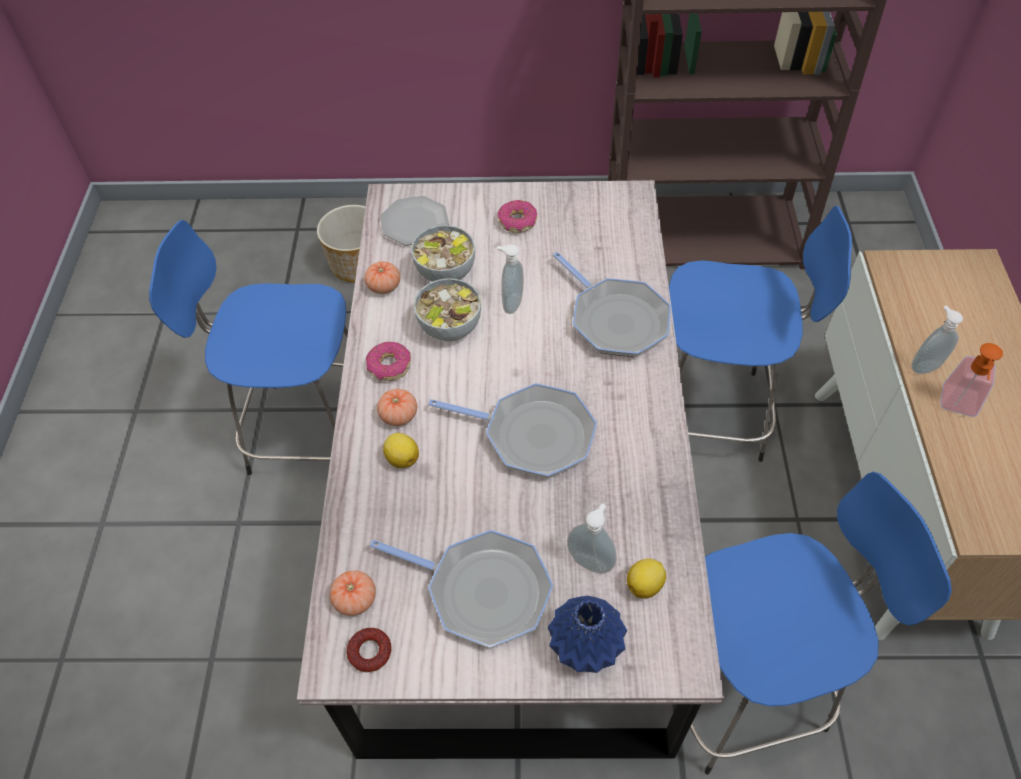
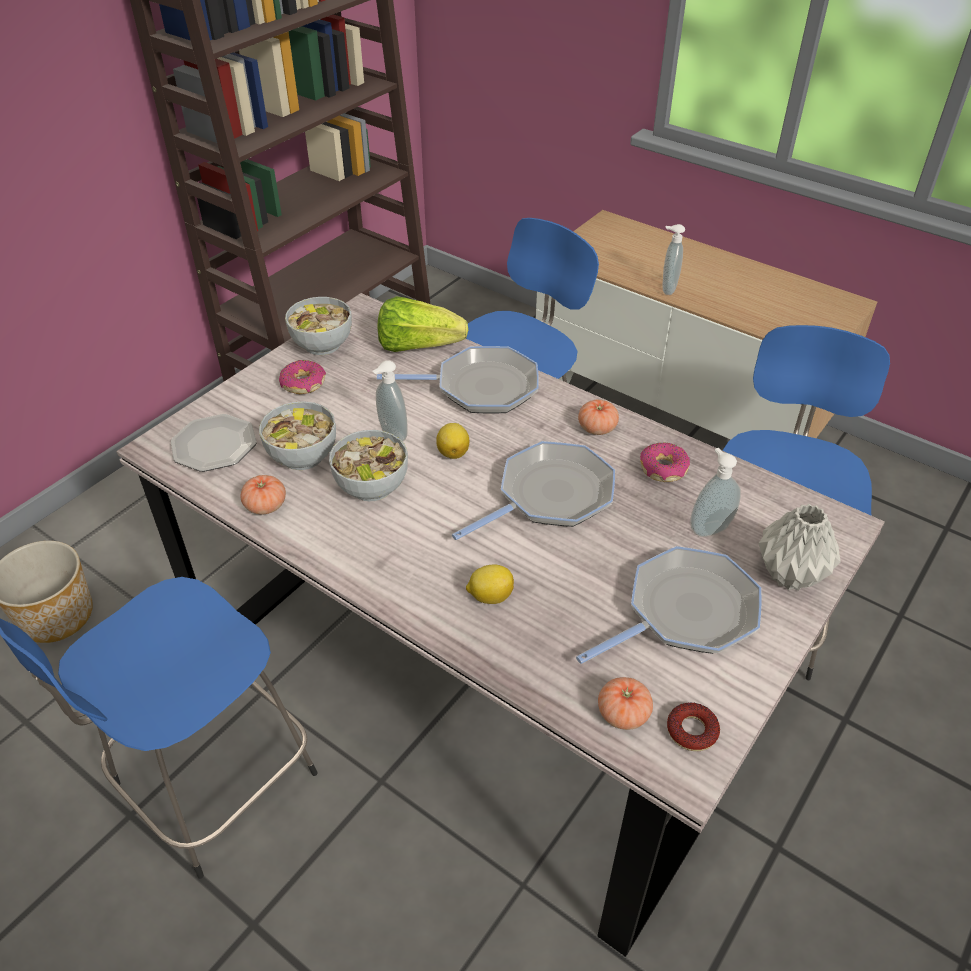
camera: 55 degrees left, 10 degrees down
(389, 366) = (370, 551): donut -> donut (663, 469)
(398, 415) = (436, 573): tomato -> tomato (597, 428)
(569, 201) = (322, 344): none -> bowl
(584, 646) = (788, 575): blue vase -> grey vase
(625, 253) = (418, 346): none -> lettuce
(645, 585) = (756, 509): lemon -> lemon (453, 452)
(958, 407) = (713, 295): soap dispenser -> none

